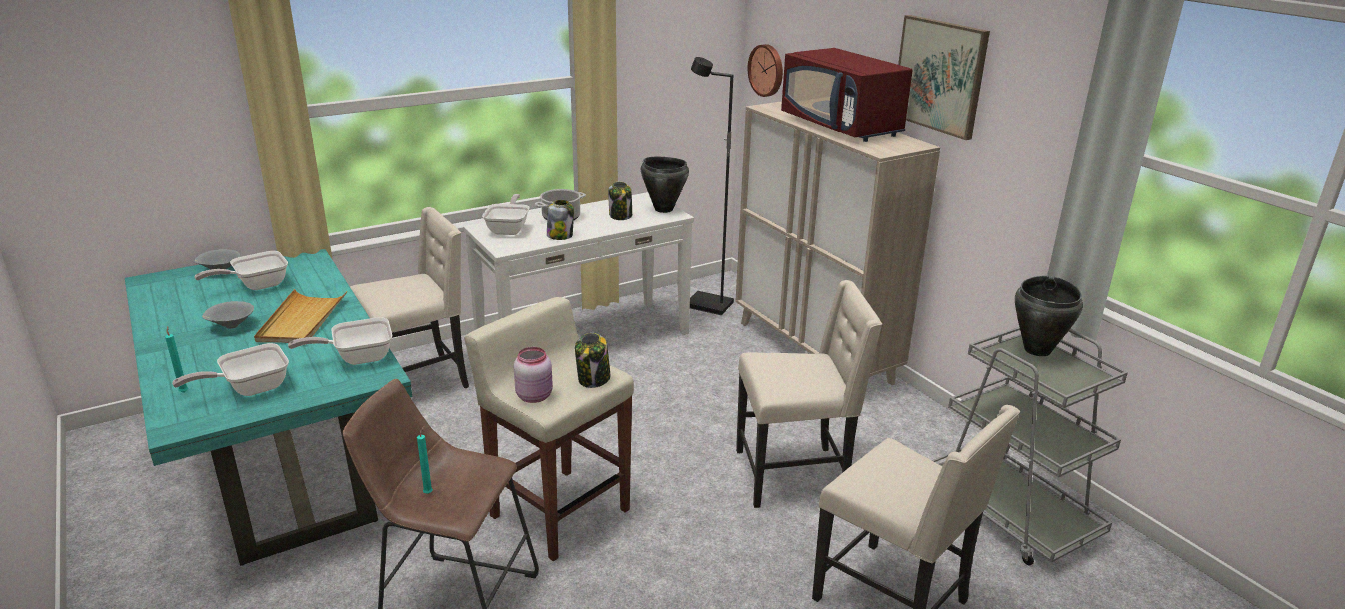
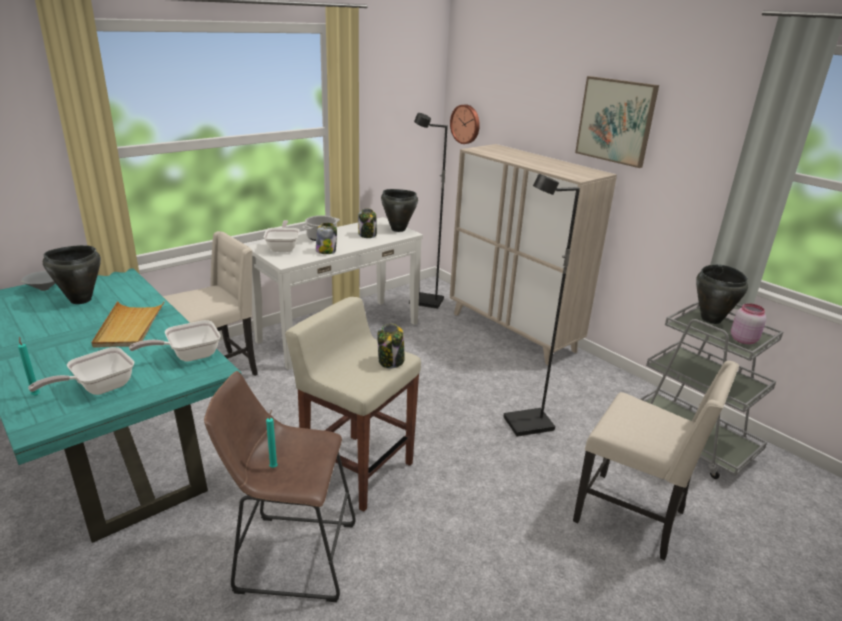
camera: 10 degrees left, 0 degrees up
(231, 326) = (66, 335): grey bowl -> none
(256, 285) = (80, 300): frying pan -> black cooking pot
(535, 396) = (348, 378): pink jar -> pink jar (743, 339)
(794, 475) = (528, 425): beige chair -> black floor lamp
(841, 127) = (538, 162): red microwave -> none

